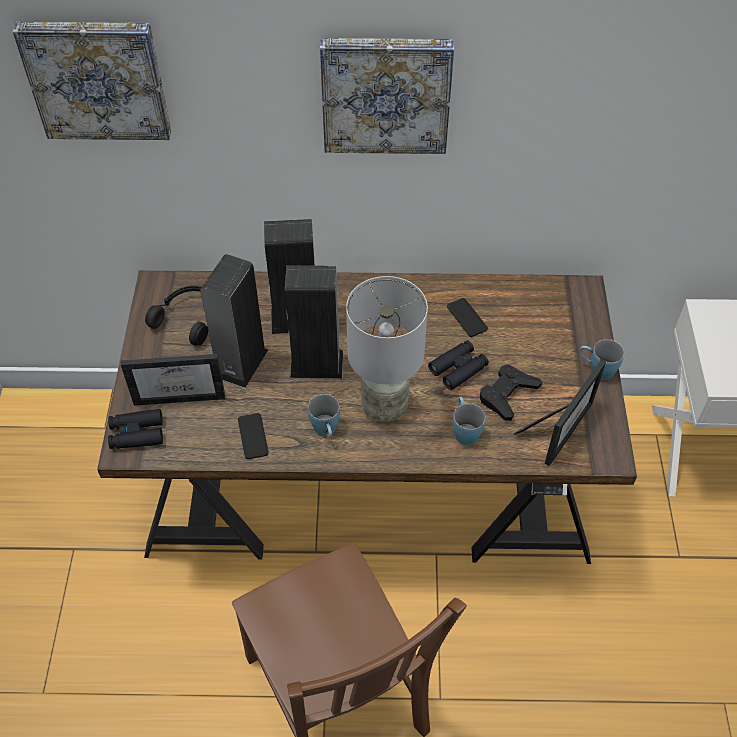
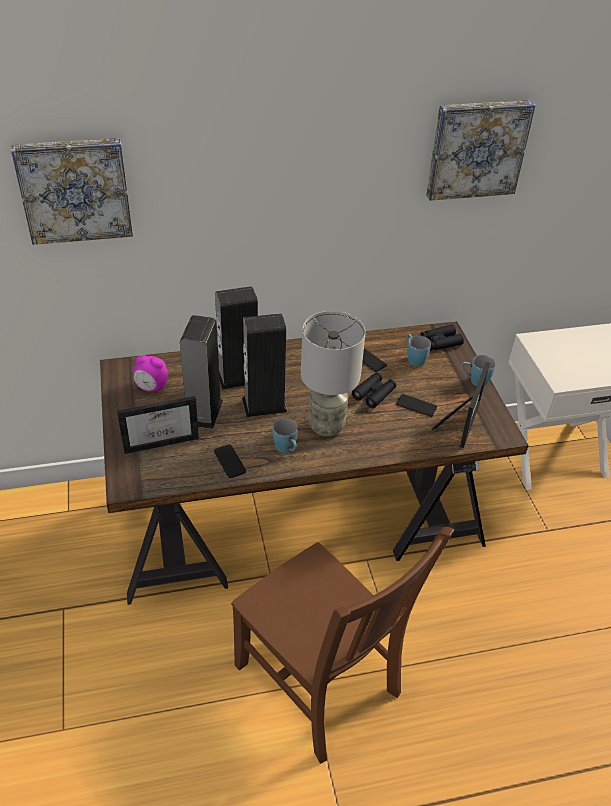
camera: 15 degrees left, 10 degrees down
(136, 434) = (133, 473): black binoculars -> black binoculars (440, 342)
(189, 319) = (152, 387): black headphones -> alarm clock
(386, 93) = (298, 184): picture -> picture (476, 148)
(464, 430) = (392, 433): blue mug -> blue mug (413, 358)
(507, 395) = (416, 406): black game controller -> phone

